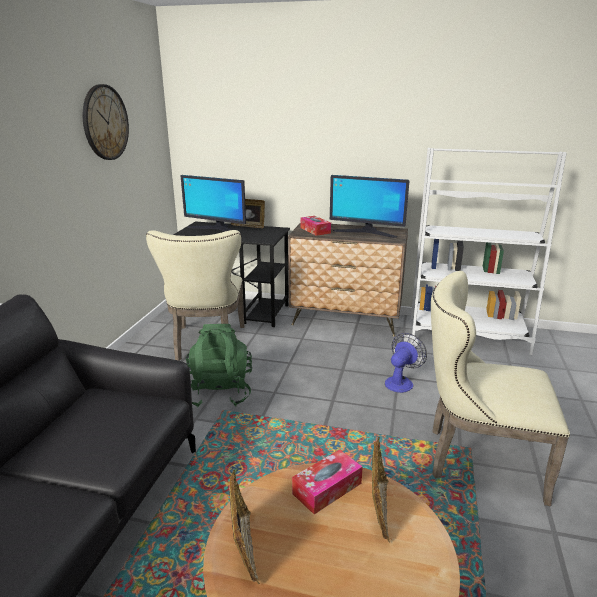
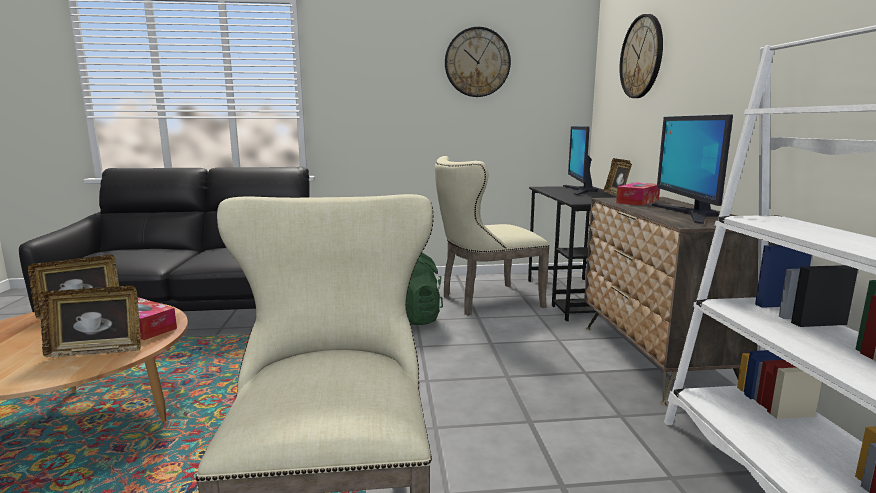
camera: 70 degrees right, 10 degrees down
(249, 121) = (641, 57): none -> wall clock
(401, 382) = (517, 426): fan -> none

